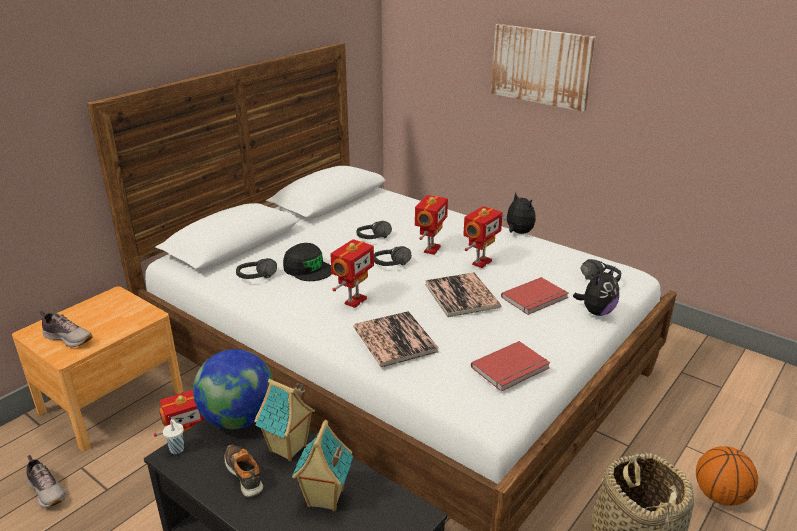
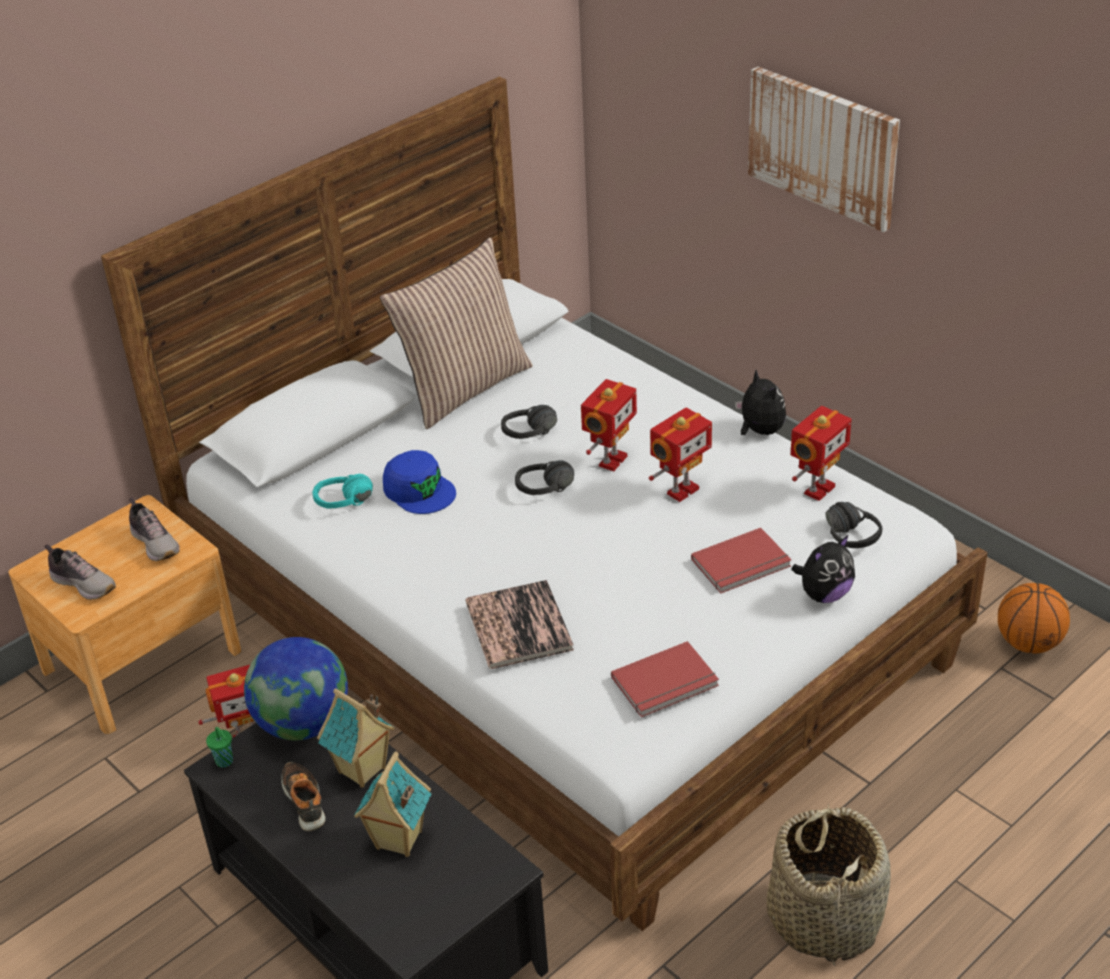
camera: 10 degrees right, 10 degrees up
(47, 491) = (63, 787): shoe -> shoe (155, 543)
(177, 450) = (225, 762): white cup -> green cup
(259, 279) = (346, 506): black headphones -> turquoise headphones
(308, 269) = (419, 490): black cap -> blue cap
(327, 218) = (464, 387): none -> pillow
(354, 301) = (476, 554): toy robot -> toy robot (817, 489)
(462, 295) = (633, 554): book -> none
(720, 496) = (973, 867): basketball -> basketball (1029, 643)

